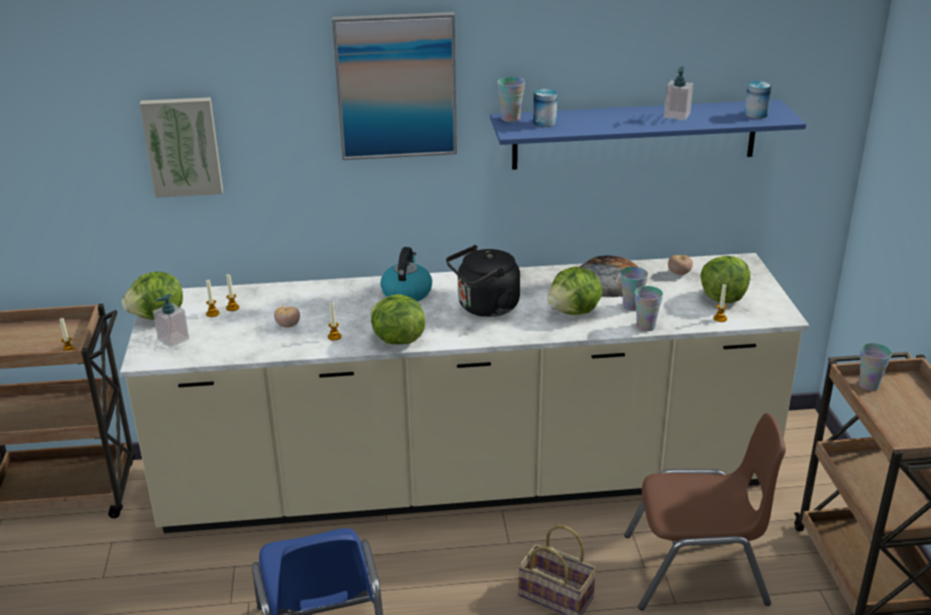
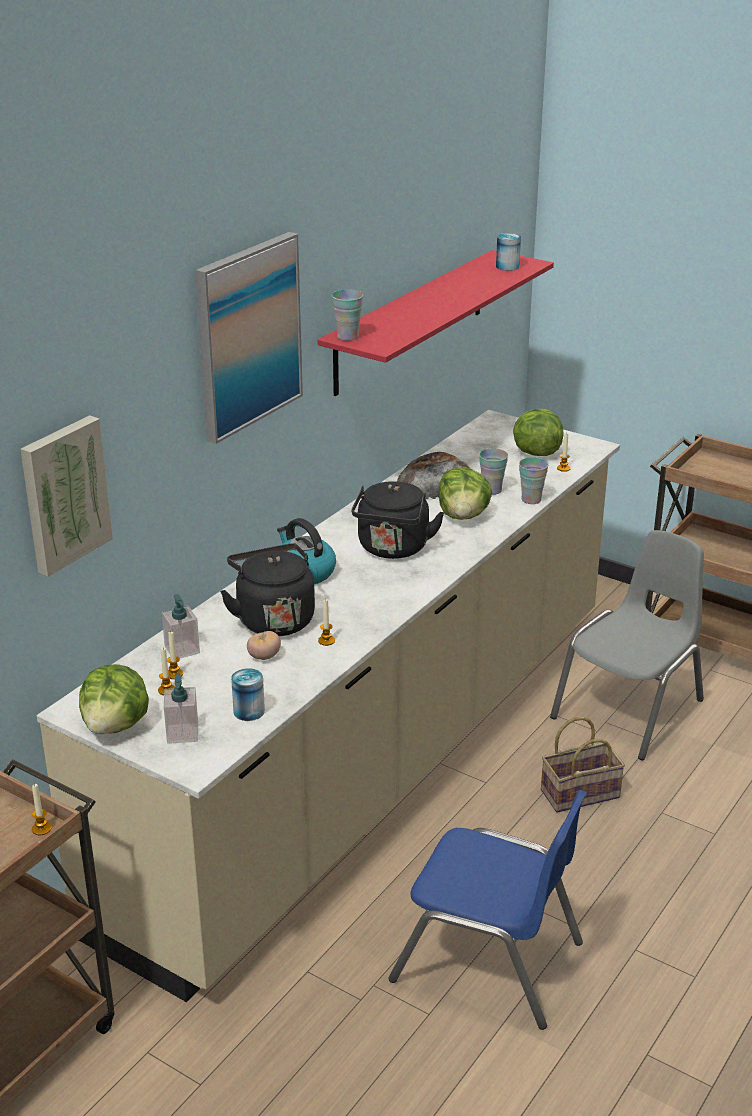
camera: 50 degrees left, 0 degrees up
(336, 308) = (273, 619): none -> black kettle
(397, 340) = (383, 612): lettuce -> none
(544, 122) = (382, 329): can -> can (249, 711)
(634, 134) = (411, 321): blue shelf -> red shelf
(676, 115) = (459, 287): soap dispenser -> soap dispenser (182, 650)
(679, 273) = (472, 449): tomato -> none
(696, 571) = (630, 710): brown chair -> grey chair
(869, 385) = (696, 472): cup -> none

